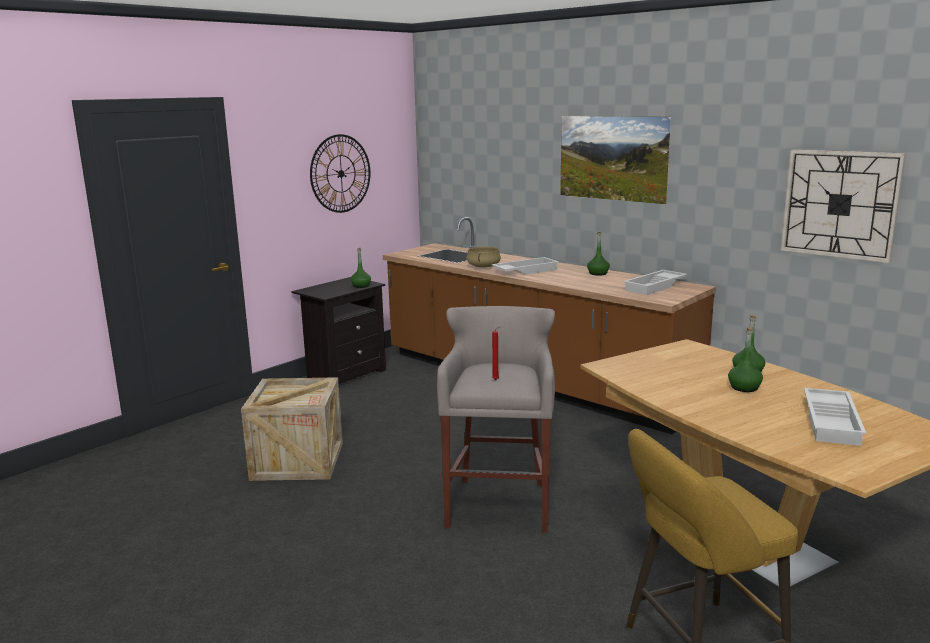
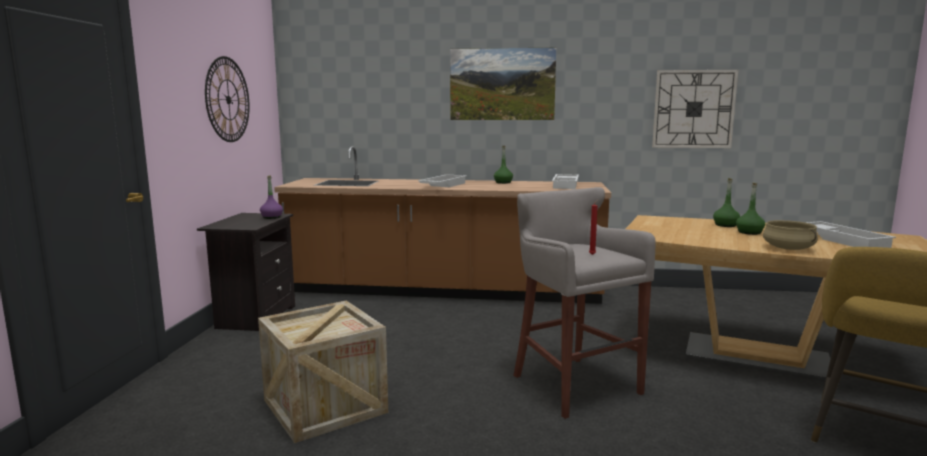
camera: 35 degrees left, 5 degrees down
(361, 286) = (271, 217): green bottle -> purple bottle
(484, 266) = (399, 186): beige cooking pot -> beige cooking pot (788, 248)

